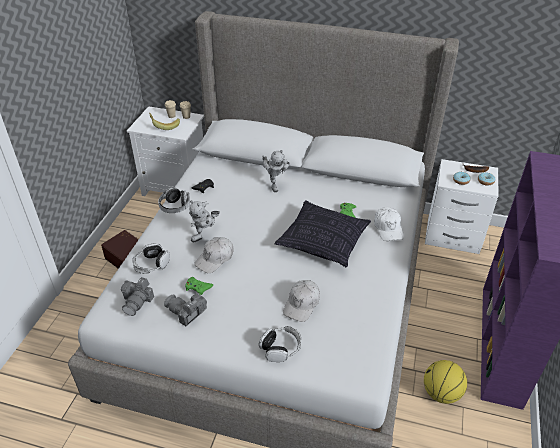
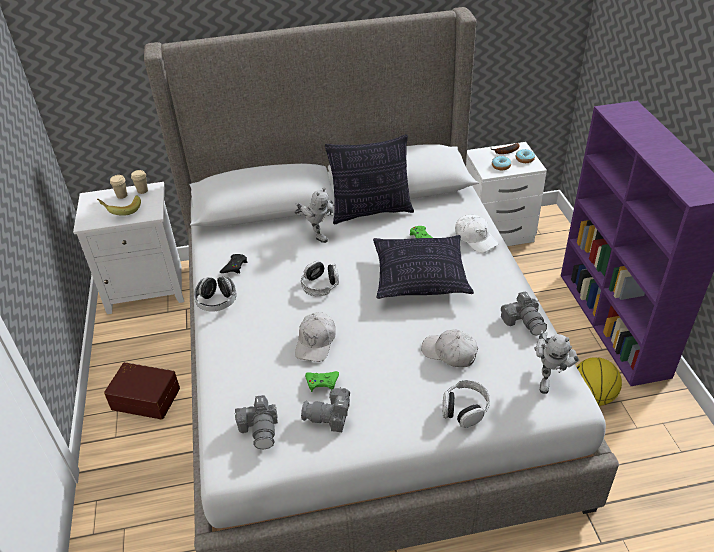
camera: 25 degrees left, 0 degrees up
(151, 264) = (243, 379): headphones -> headphones (320, 285)
(206, 236) = (282, 321): toy robot -> toy robot (548, 378)
(302, 304) = (450, 353): white cap -> white cap turned 120 degrees clockwise
(325, 181) = (371, 211): none -> pillow
(376, 304) = (524, 321): none -> camera

